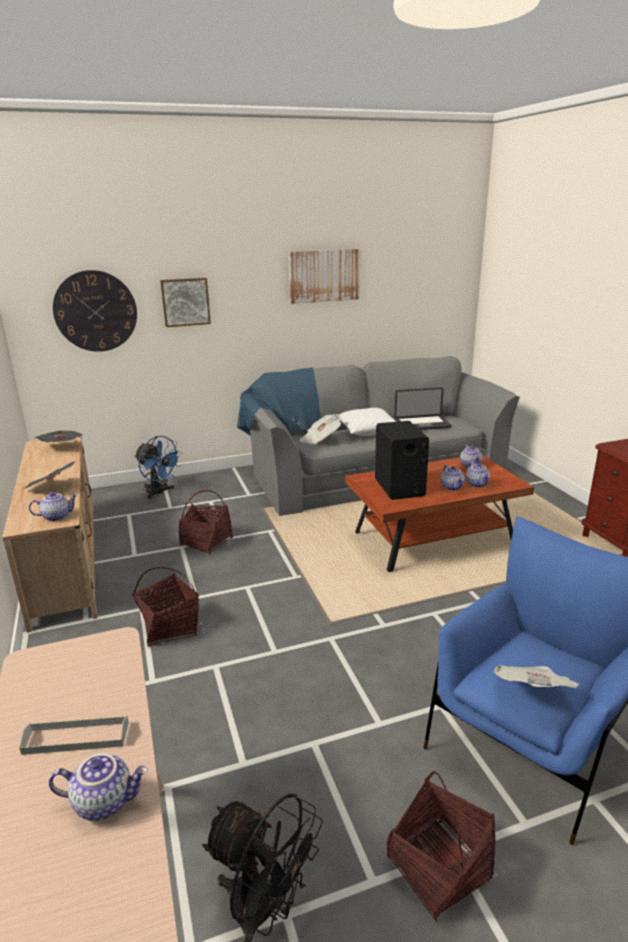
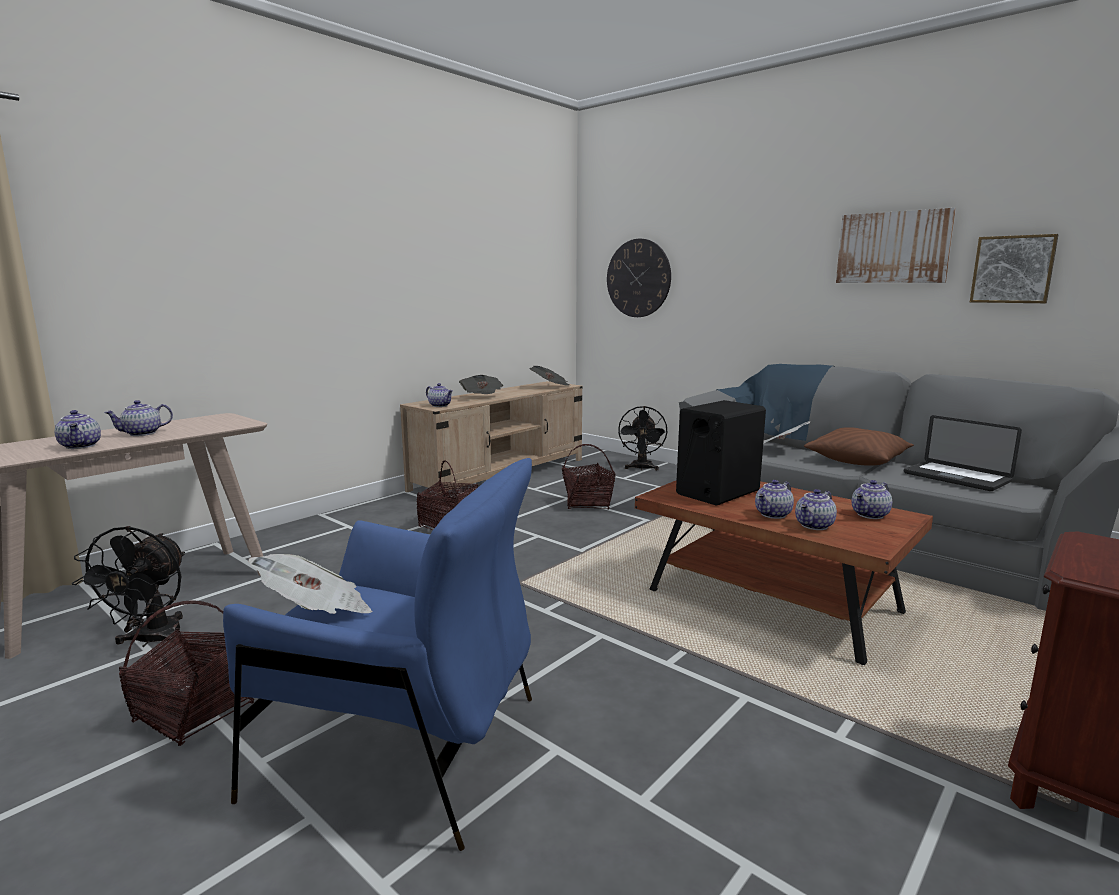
camera: 60 degrees right, 10 degrees down
(76, 738) = (142, 434): grey tray -> teapot
(159, 492) = (641, 468): blue fan -> black fan
(185, 302) = (716, 274): picture -> picture (1012, 269)
(367, 431) = (857, 460): white pillow -> brown pillow

